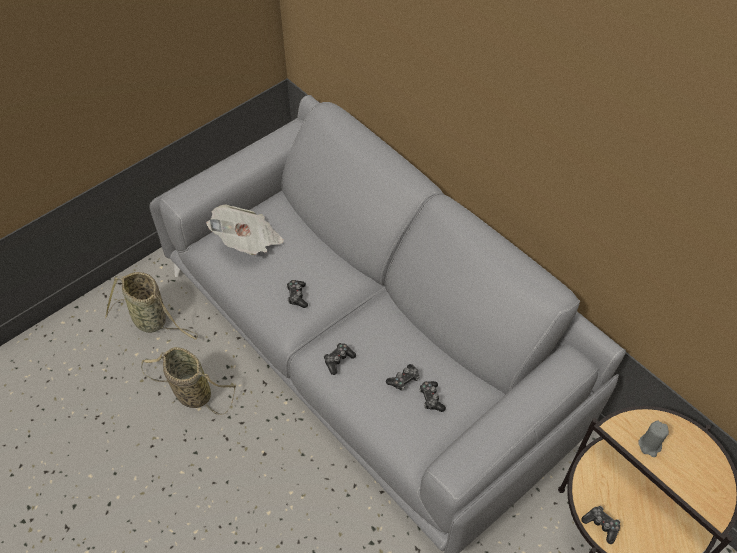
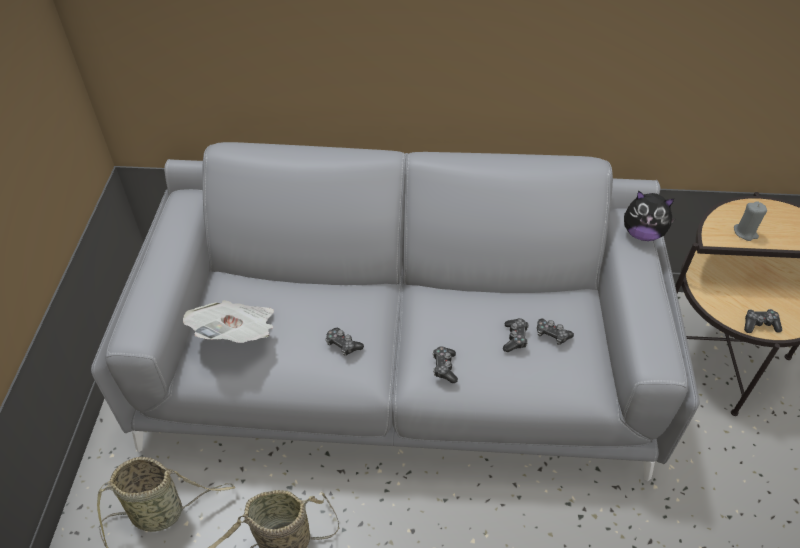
camera: 45 degrees left, 5 degrees down
(567, 381) = (642, 233): none -> plush toy

